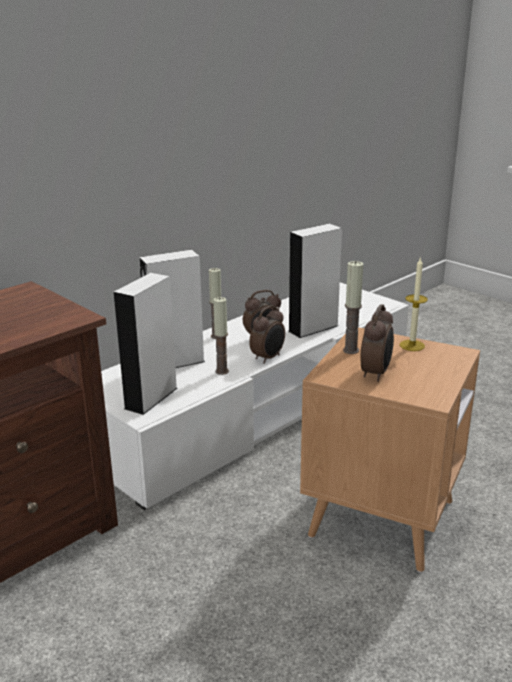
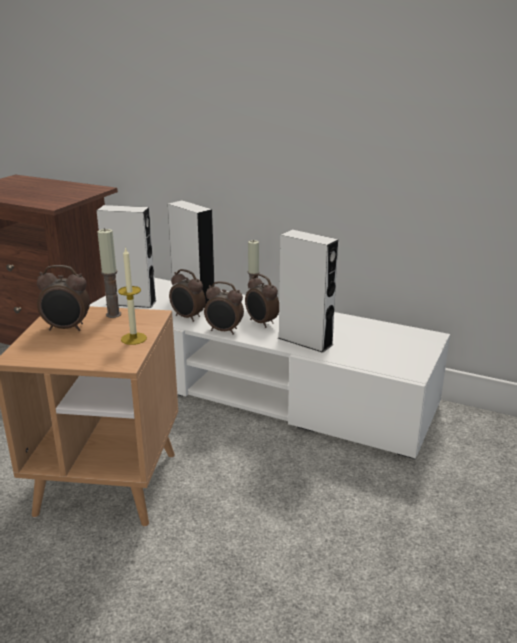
camera: 70 degrees right, 0 degrees up
(222, 371) = (187, 317): candle -> alarm clock

